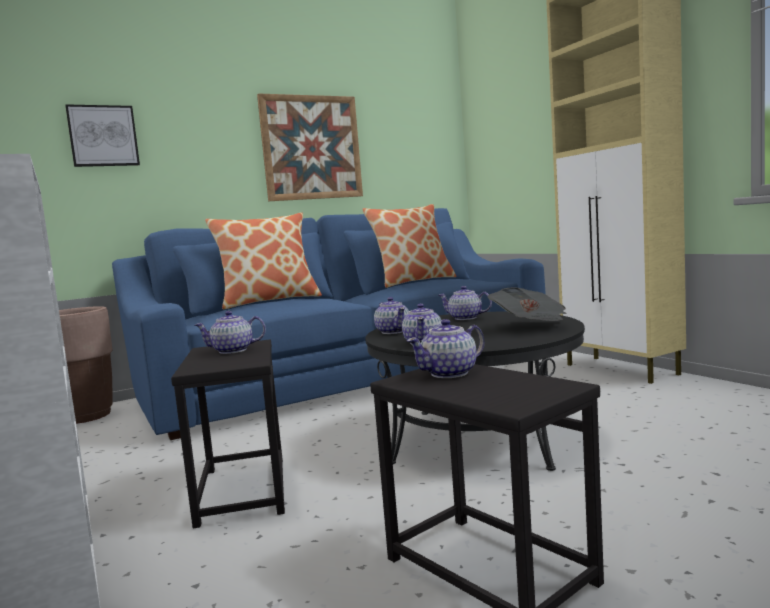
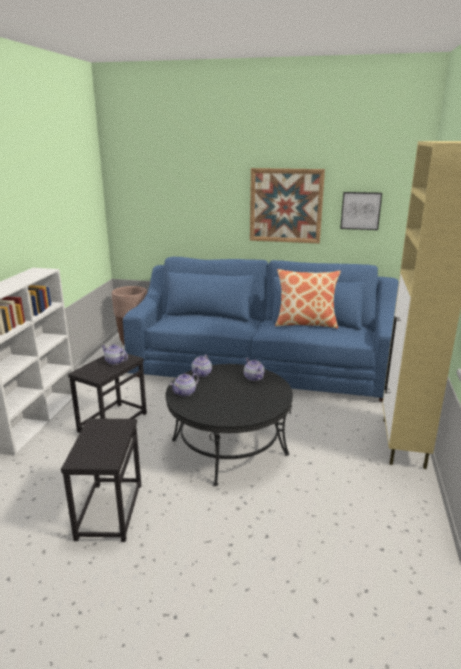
camera: 40 degrees right, 15 degrees up
(103, 136) = (158, 194): picture -> picture (360, 210)
(269, 301) = (205, 316): pillow -> none
(450, 373) = (112, 429): teapot -> none
(531, 327) = (247, 406): newspaper -> none

